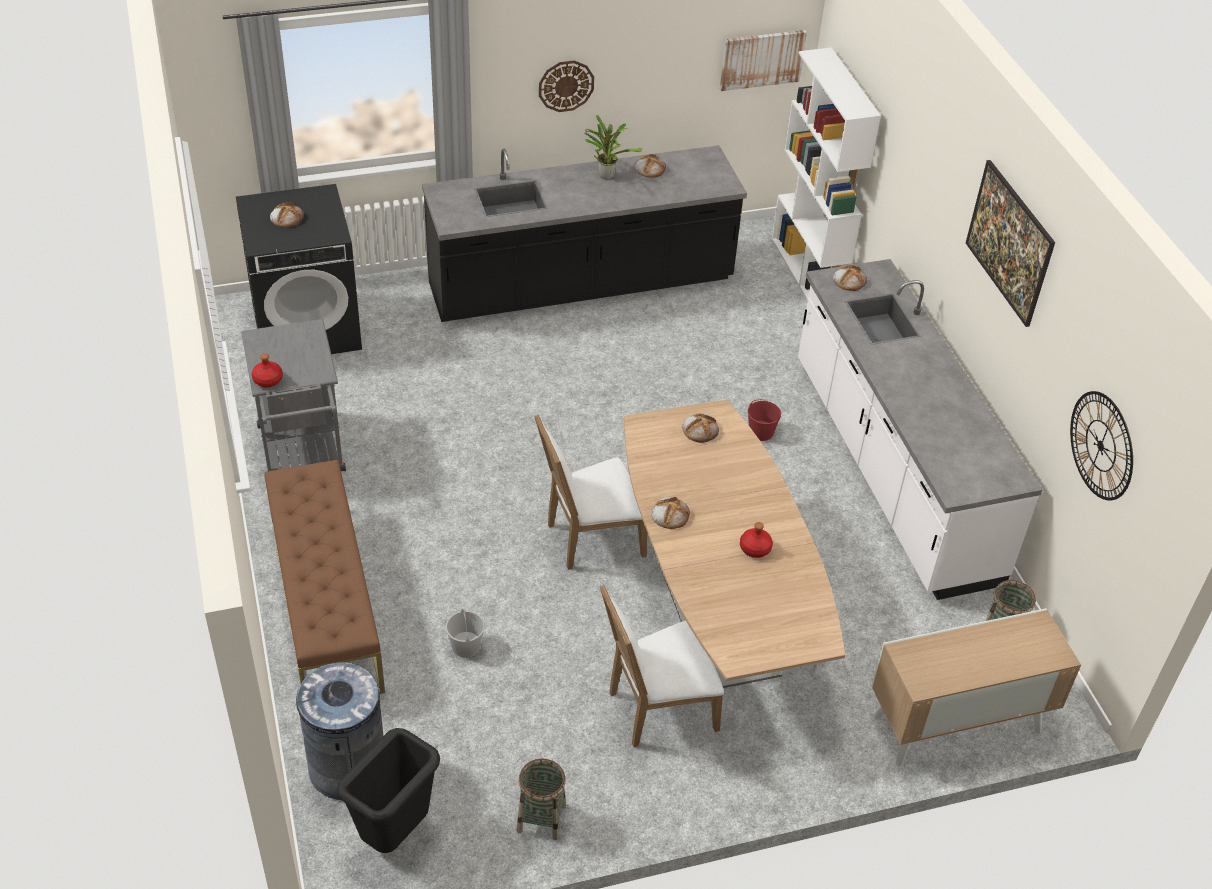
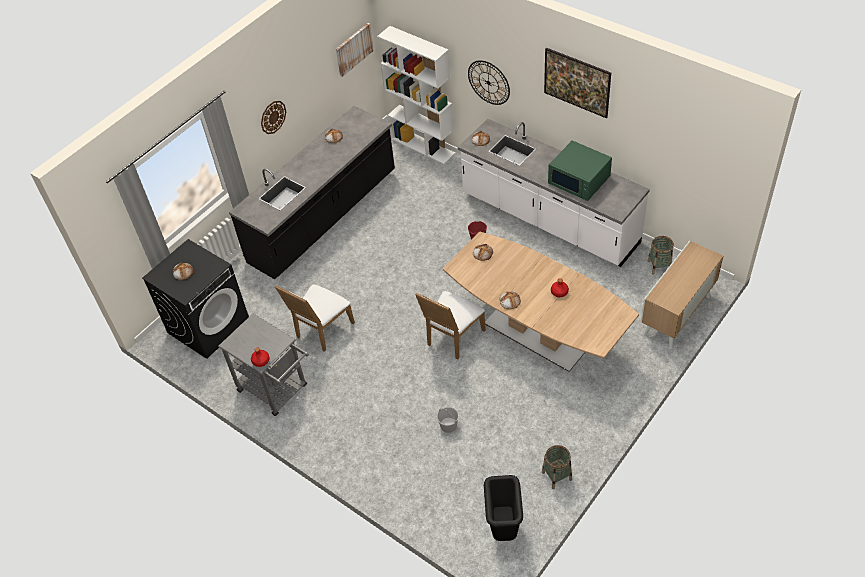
camera: 30 degrees left, 5 degrees up
(325, 603) = (364, 452): brown bench -> none
(347, 768) = (453, 517): grey trash can -> none
(606, 174) = (315, 152): potted plant -> none
(656, 709) = (556, 395): white chair -> white chair (322, 331)
(940, 415) = (579, 180): none -> green microwave
(1101, 445) = (680, 154): wall clock -> wall clock (488, 82)

